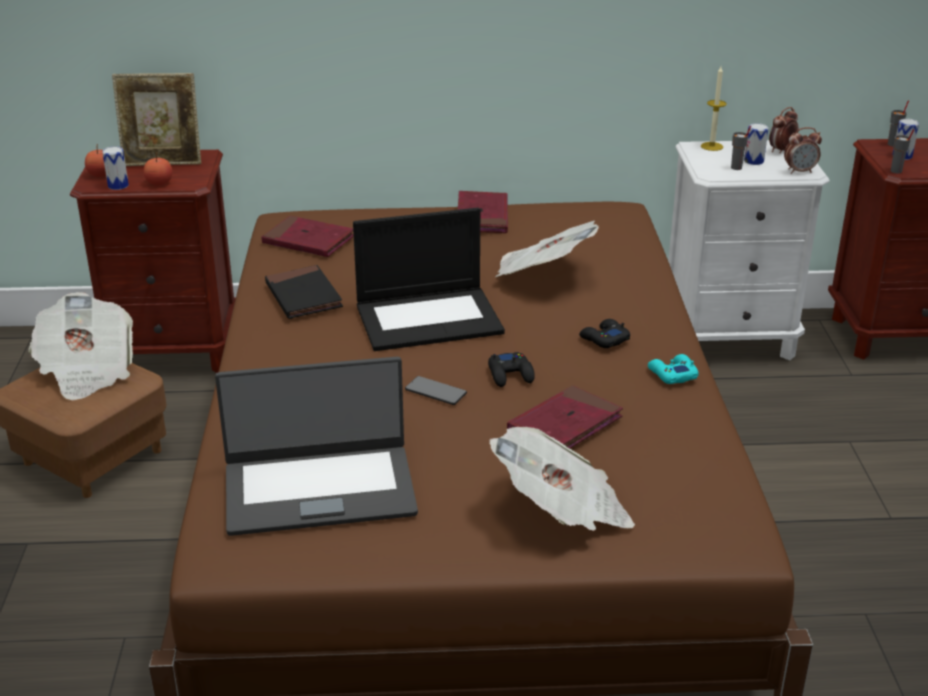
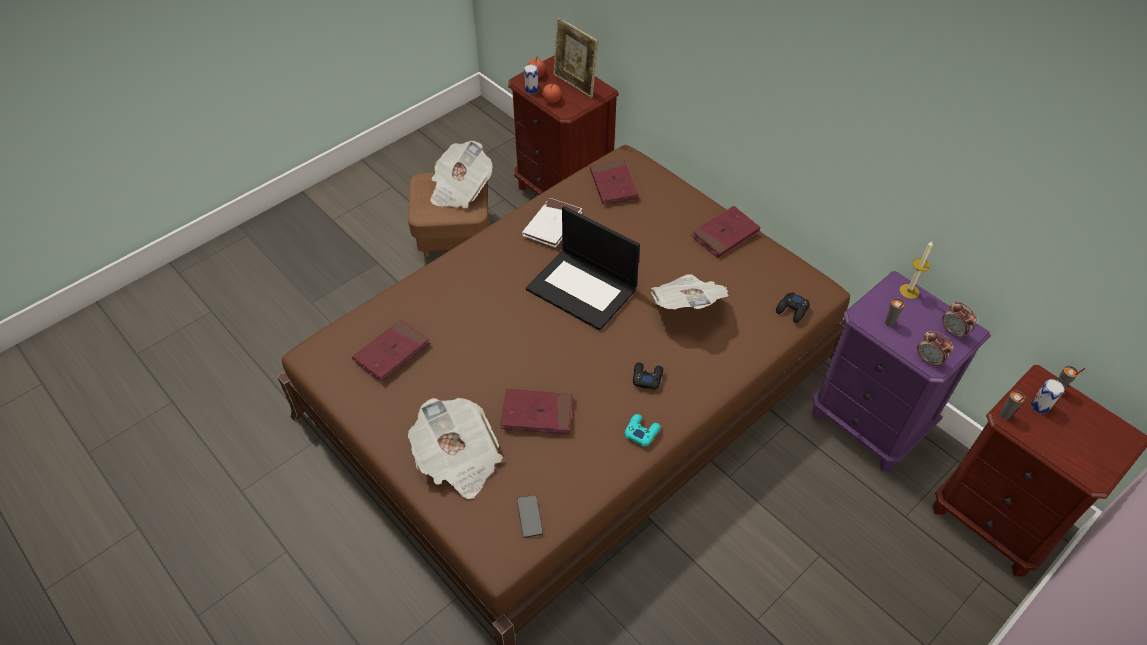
camera: 50 degrees right, 20 degrees up
(303, 296) = (552, 225): black book -> white book
(319, 489) = (391, 352): laptop -> red book
(435, 392) = (513, 340): phone -> phone (529, 516)
(510, 375) = (562, 360): black game controller -> black game controller (792, 310)
(729, 338) = (868, 423): white nightstand -> purple nightstand
(753, 161) = (913, 326): can -> none
(781, 150) = (953, 331): alarm clock -> alarm clock turned 135 degrees counterclockwise

